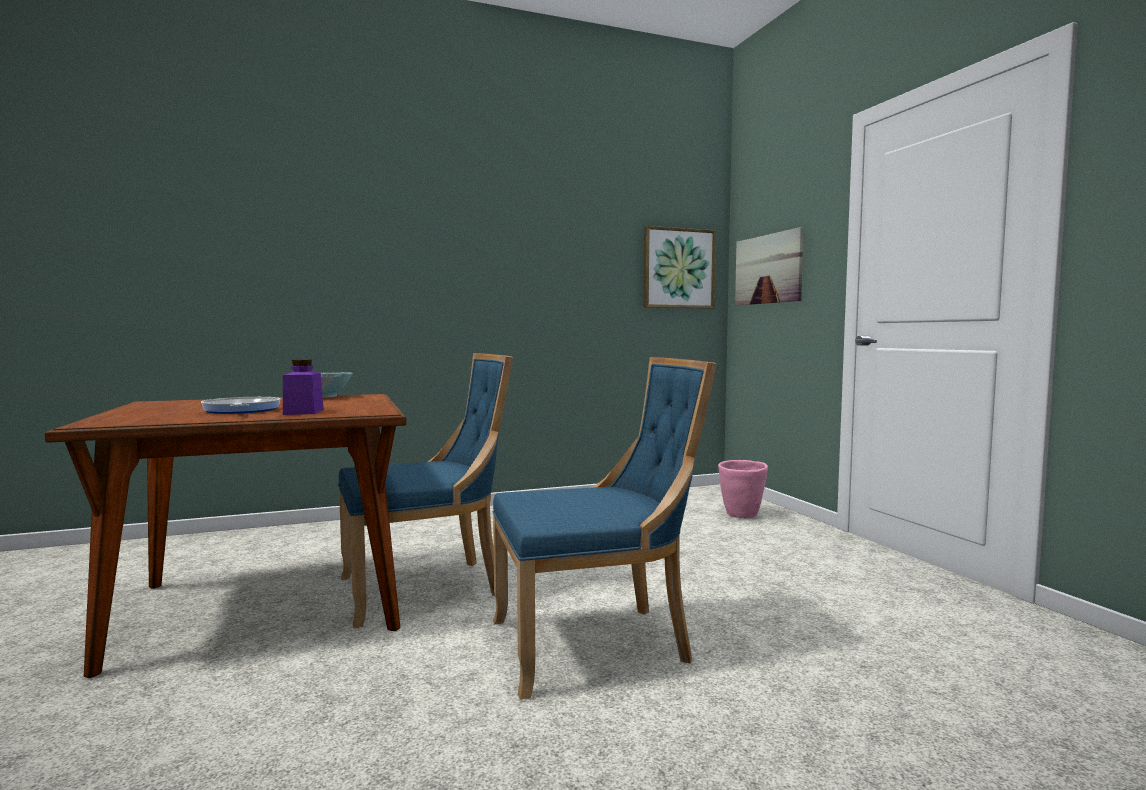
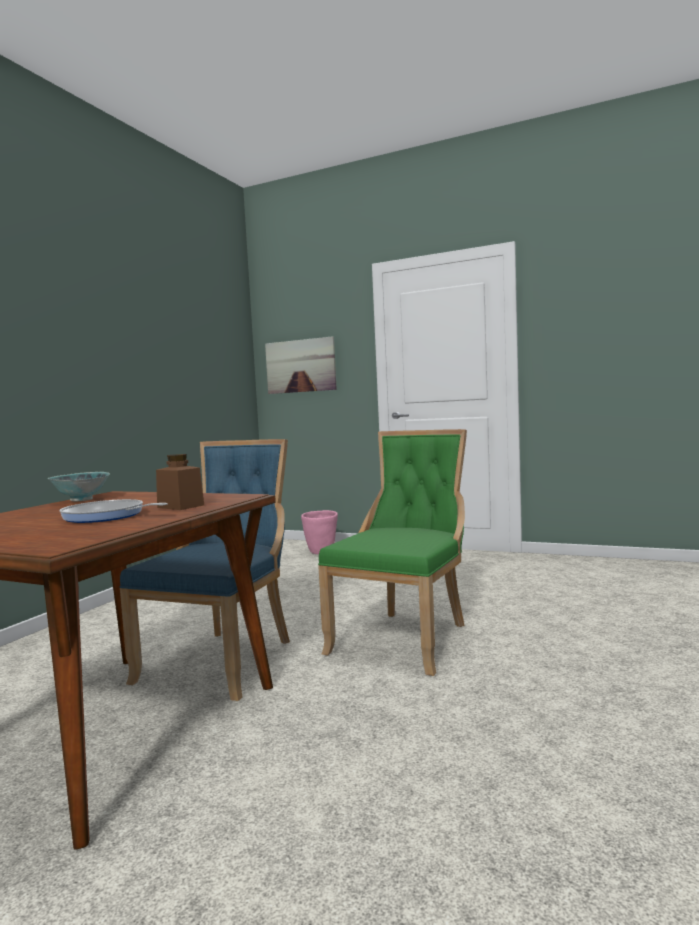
camera: 45 degrees left, 0 degrees up
(303, 412) = (180, 506): purple jar -> brown jar
(597, 644) = (405, 638): blue chair -> green chair
(678, 268) = (228, 364): picture -> none

